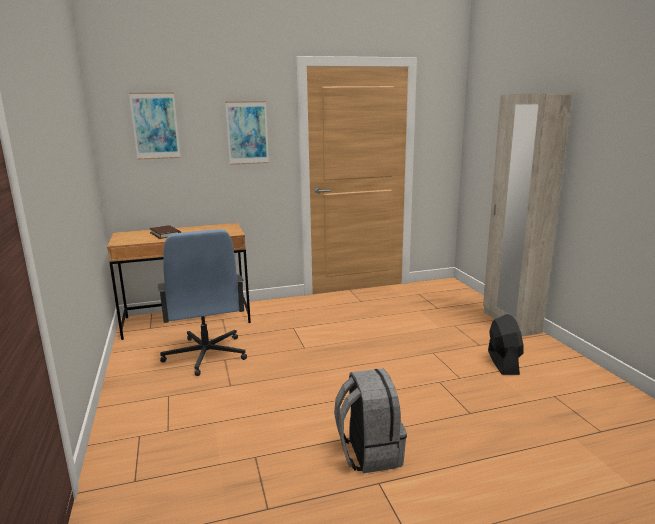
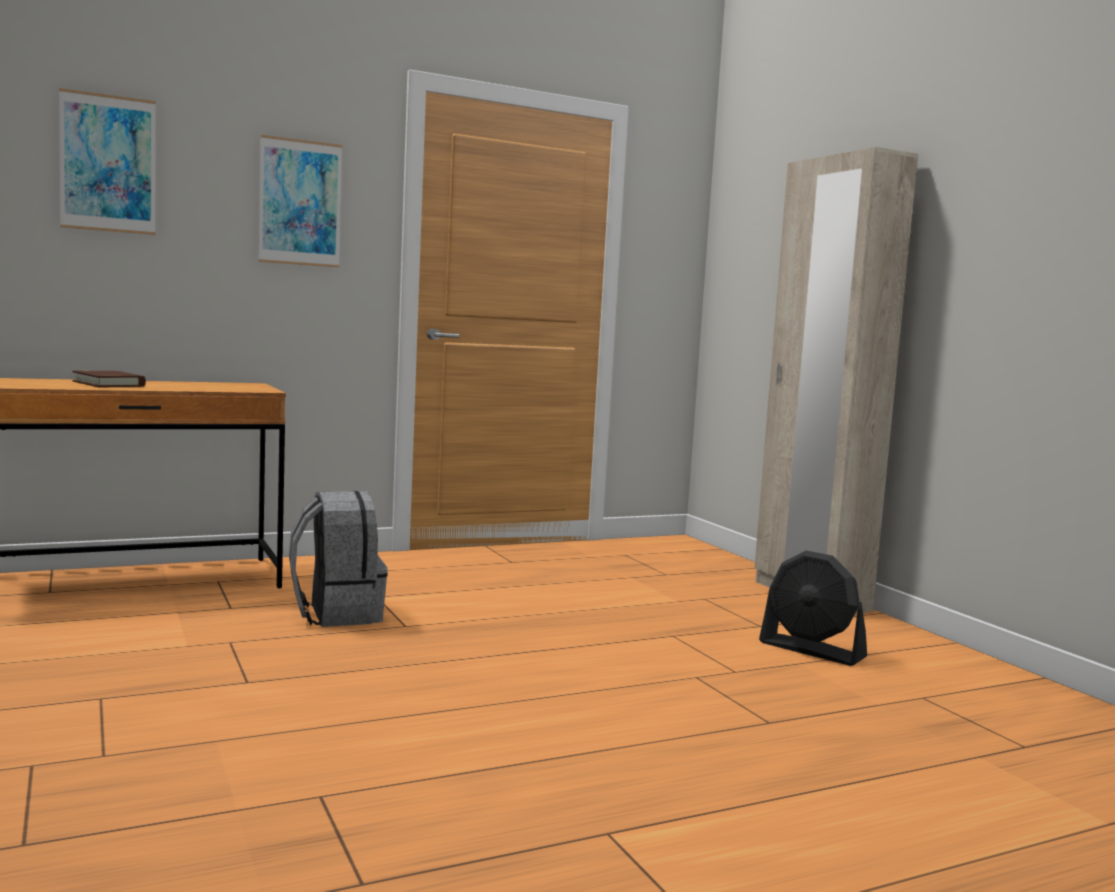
camera: 10 degrees left, 10 degrees down
(205, 355) = (185, 635): blue office chair -> none
(368, 452) = (575, 785): grey backpack -> grey backpack (336, 614)
(503, 362) = (812, 650): black fan -> black fan turned 135 degrees clockwise

